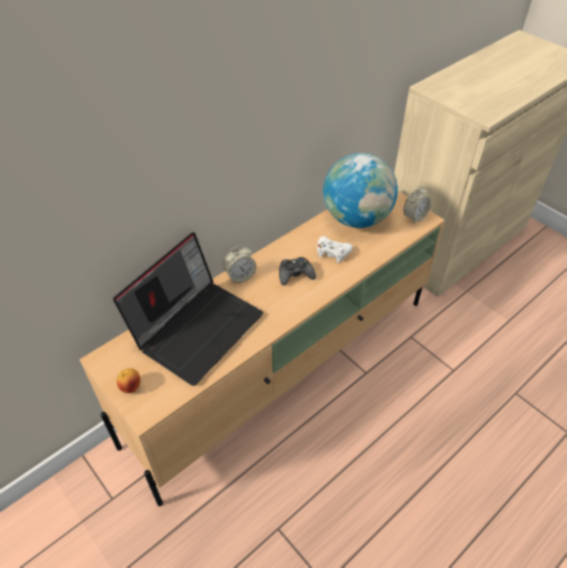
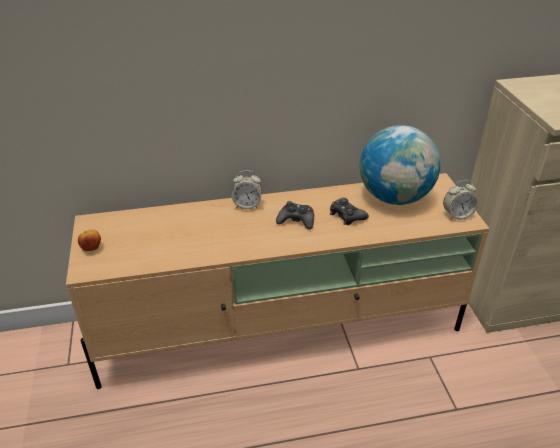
camera: 30 degrees right, 10 degrees down
(197, 327) = (179, 228): laptop -> none
(332, 252) = (347, 215): white game controller -> black game controller

